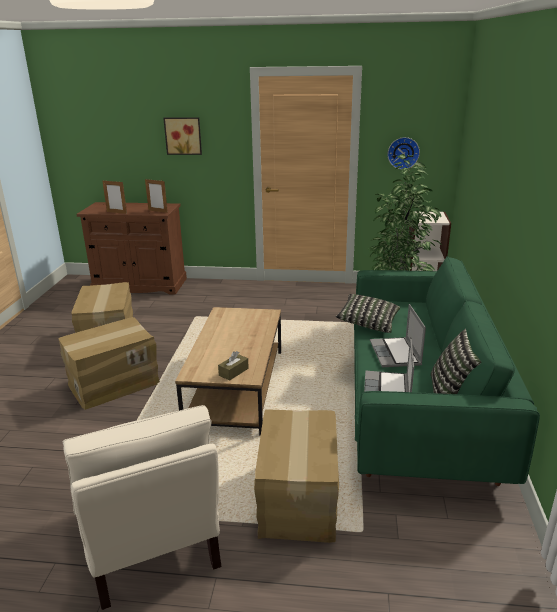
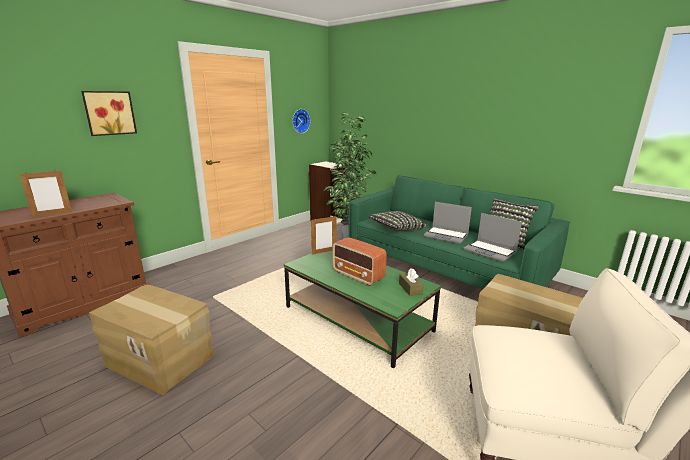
camera: 55 degrees left, 5 degrees down
(113, 383) = (259, 385): cardboard box -> none
(158, 211) = (110, 202): picture frame -> picture frame (324, 252)
(230, 342) = (358, 276): none -> radio
(237, 388) = (357, 319): brown coffee table -> green coffee table

